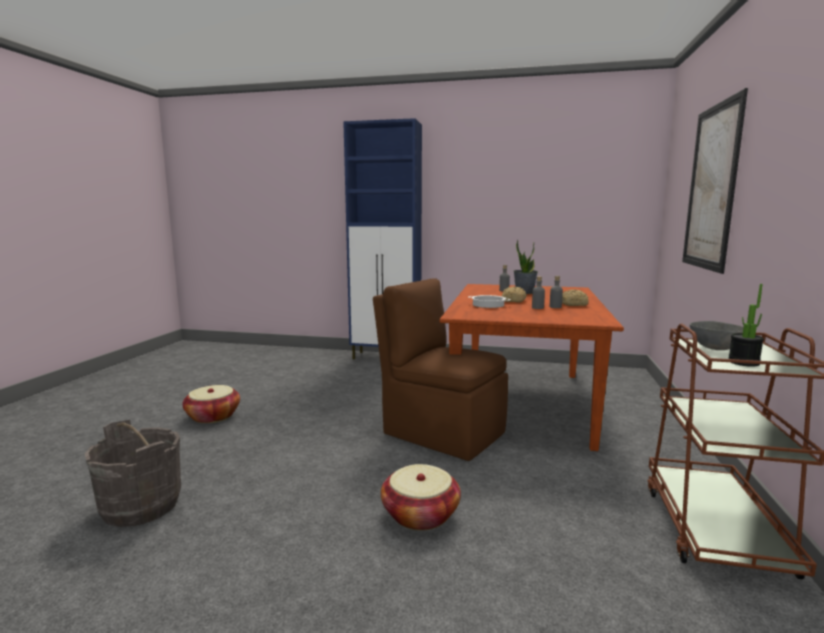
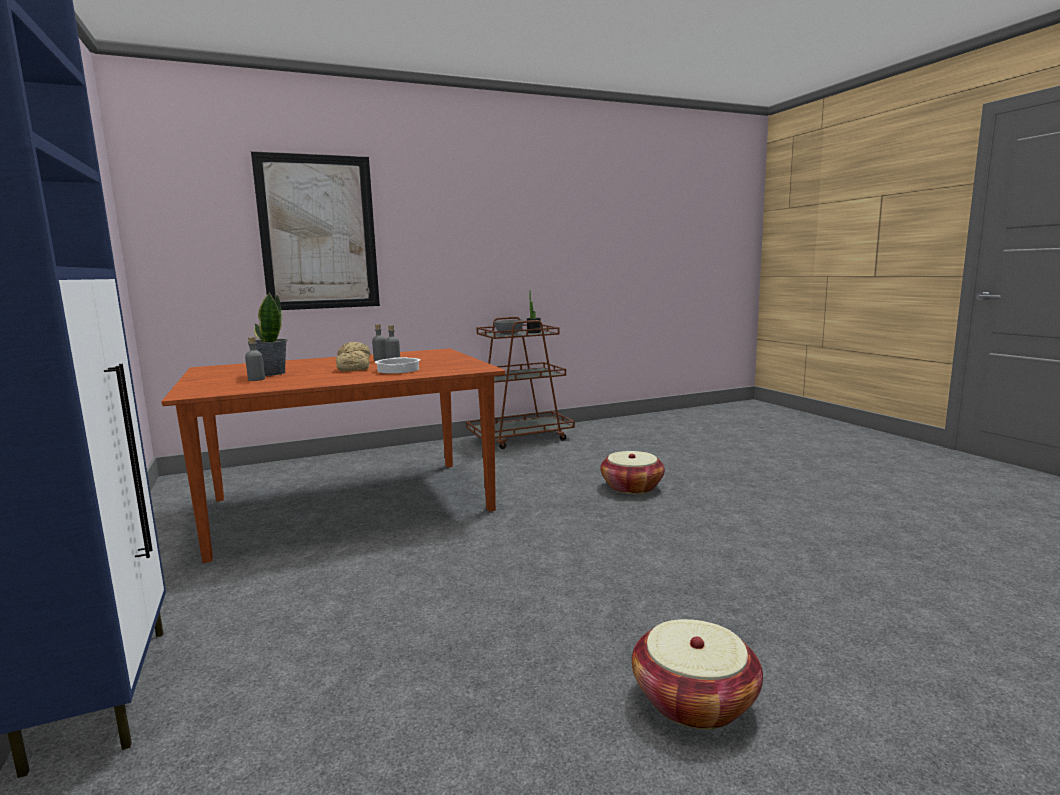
camera: 125 degrees left, 0 degrees up
(141, 506) = (855, 580): grey bucket -> none
(441, 432) = (489, 516): brown chair -> none

